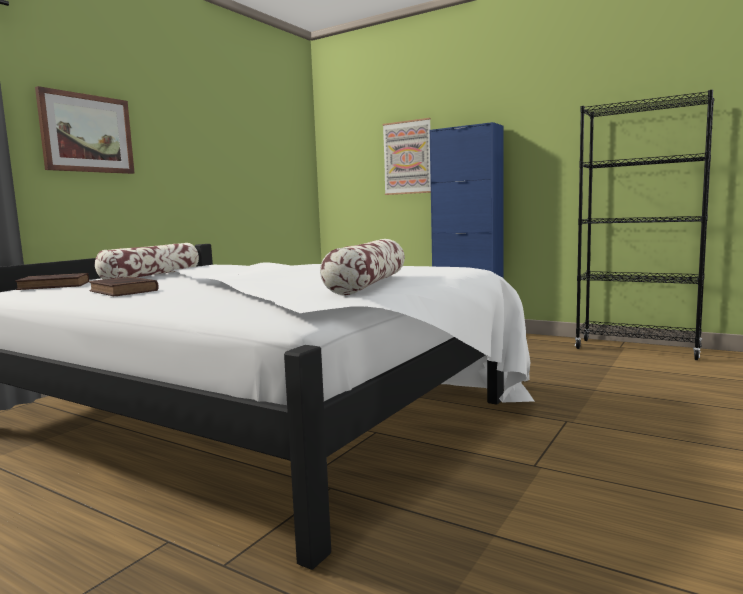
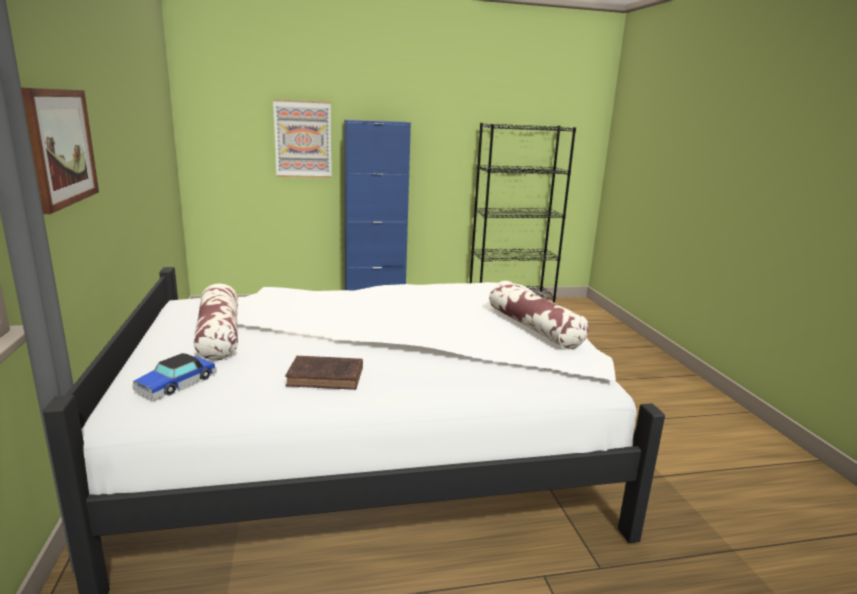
camera: 45 degrees left, 10 degrees up
(56, 286) = (176, 384): brown book -> toy car

